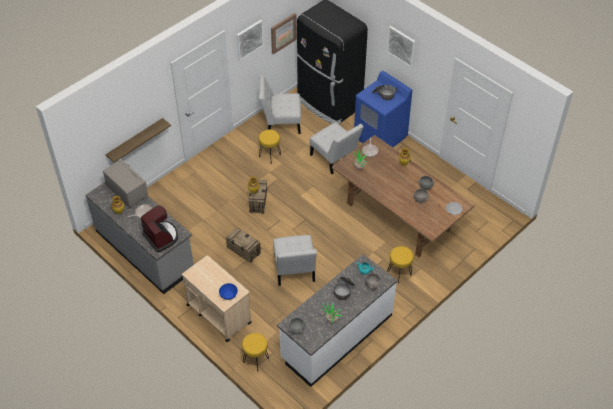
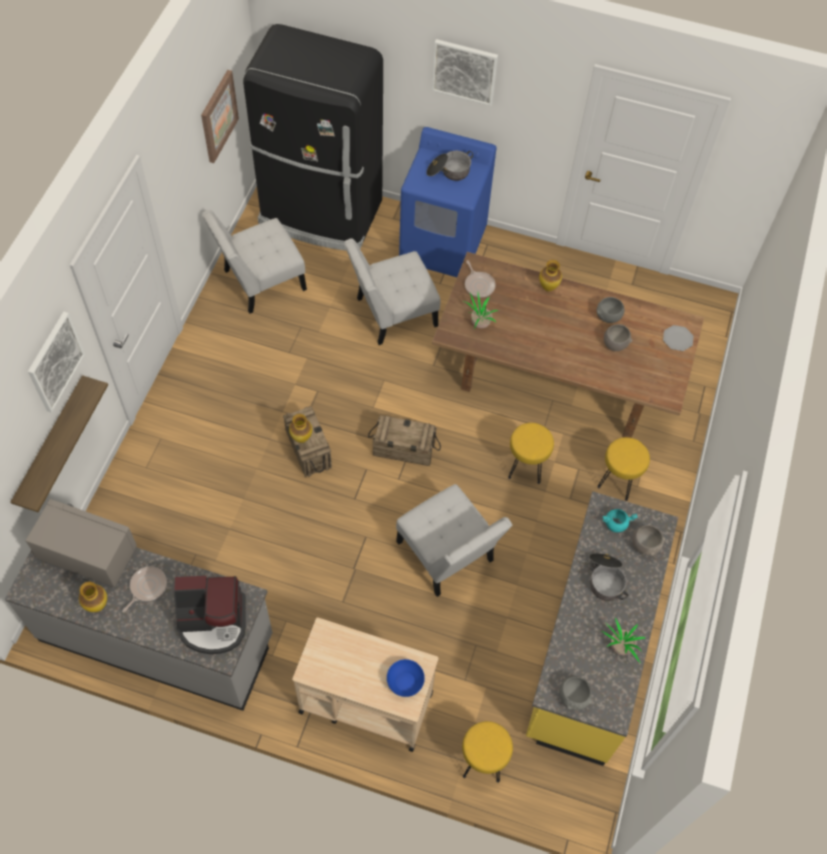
camera: 30 degrees left, 10 degrees up
(161, 237) = (213, 622): coffee machine -> coffee machine turned 150 degrees clockwise
(243, 250) = (337, 556): crate -> crate (403, 449)
(249, 39) = (176, 153): picture -> picture (55, 361)
(269, 155) = (277, 352): yellow stool -> yellow stool (525, 467)
(335, 158) = (392, 313): white chair -> white chair turned 135 degrees clockwise
(336, 336) = (588, 648): white counter -> yellow counter

